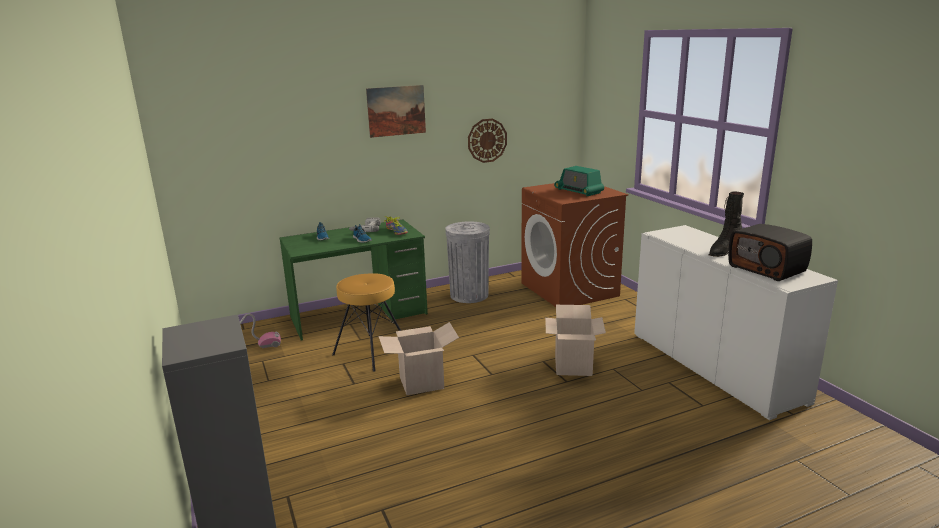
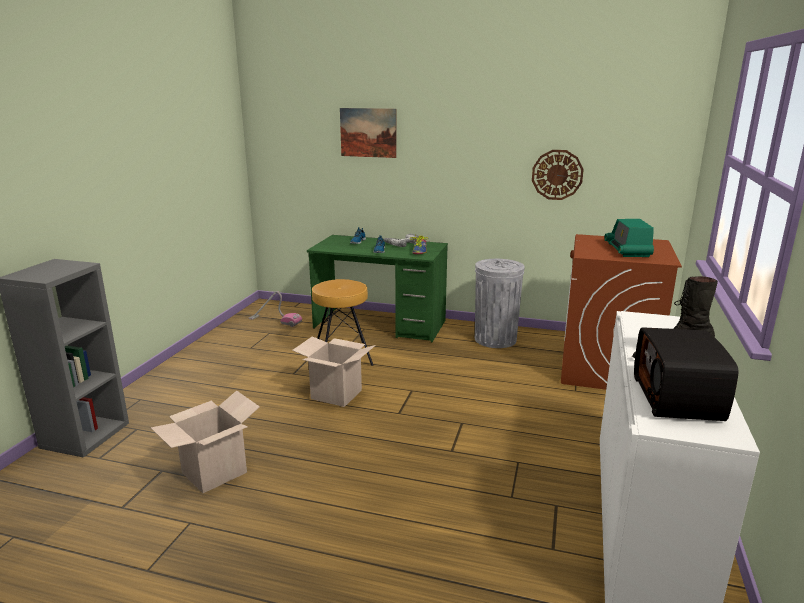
camera: 40 degrees right, 0 degrees up
(396, 111) = (454, 130): picture -> picture (368, 132)
(573, 366) = (482, 440): cardboard box -> cardboard box (214, 472)

